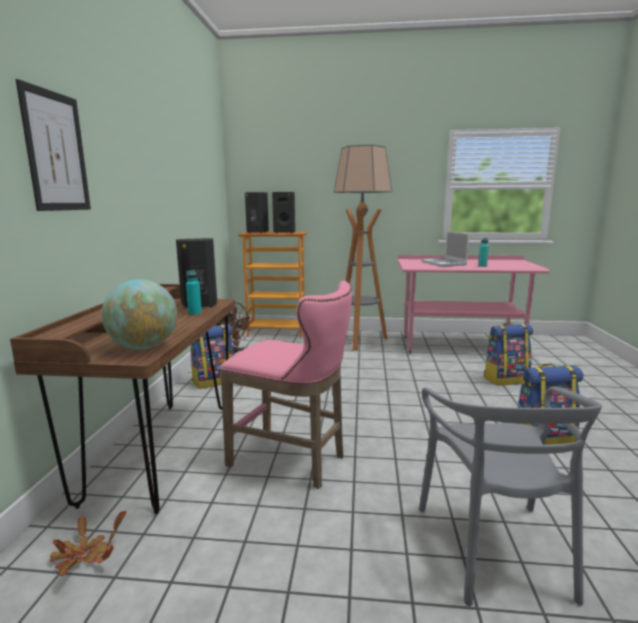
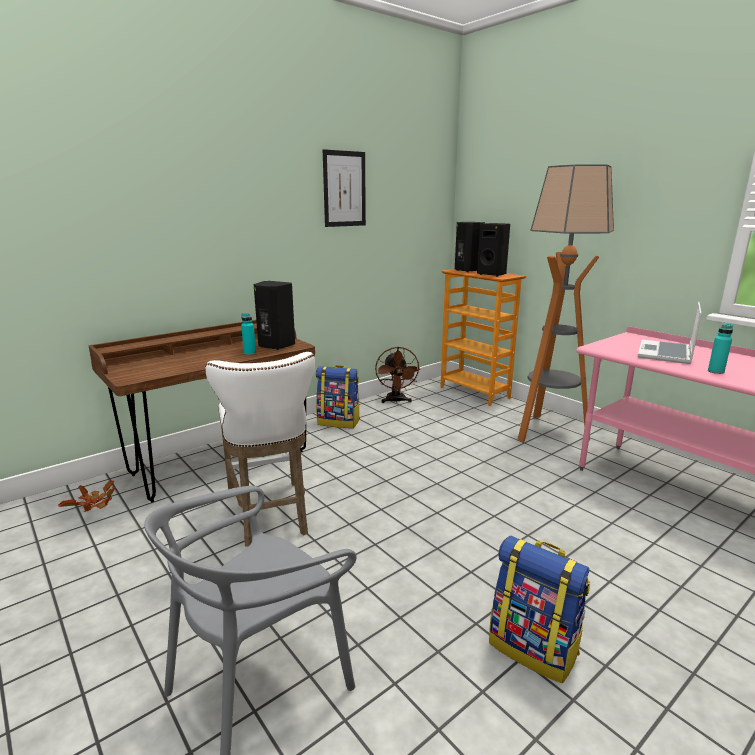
camera: 45 degrees right, 5 degrees up
(56, 152) = (156, 207): picture -> picture (344, 189)
(144, 347) = (150, 372): globe -> none
(293, 461) = (269, 516): pink stool -> white stool
(505, 379) = (651, 560): backpack -> none

